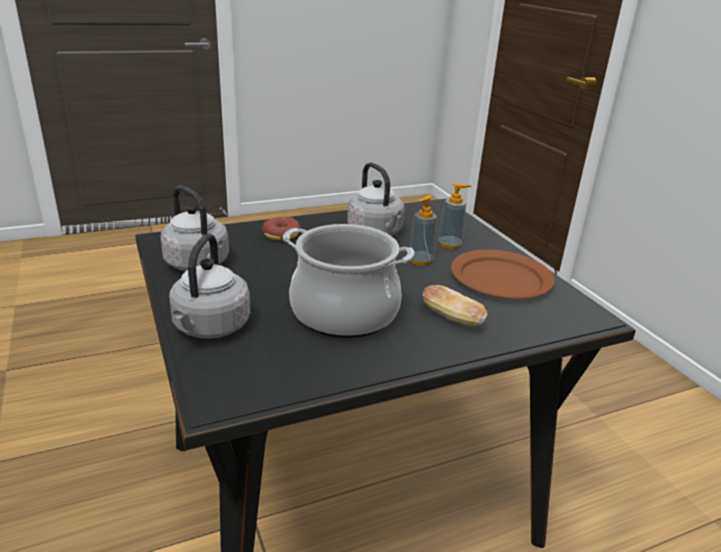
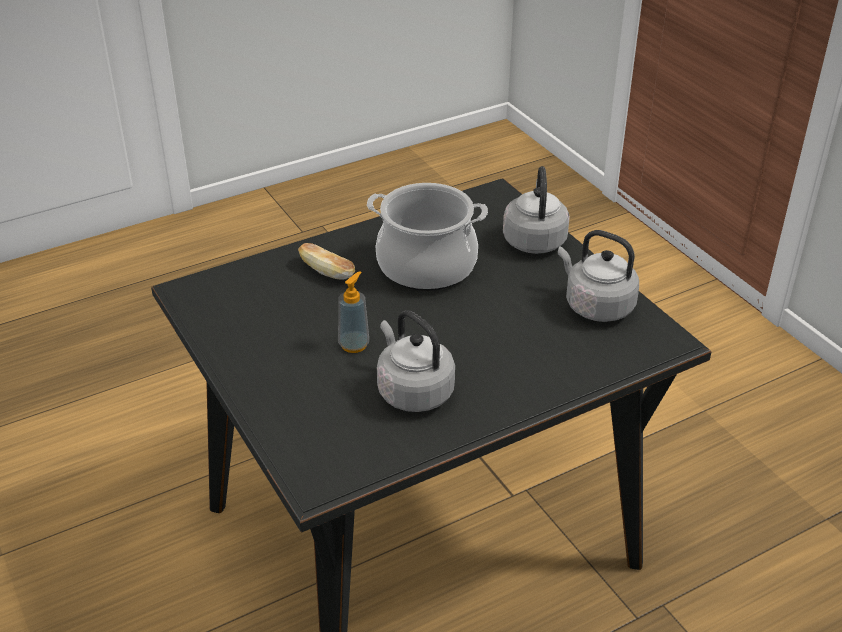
camera: 175 degrees right, 10 degrees up
(281, 235) = (534, 368): donut -> none
(450, 245) = (314, 380): soap dispenser -> none
(501, 279) = (263, 328): brown plate -> none

